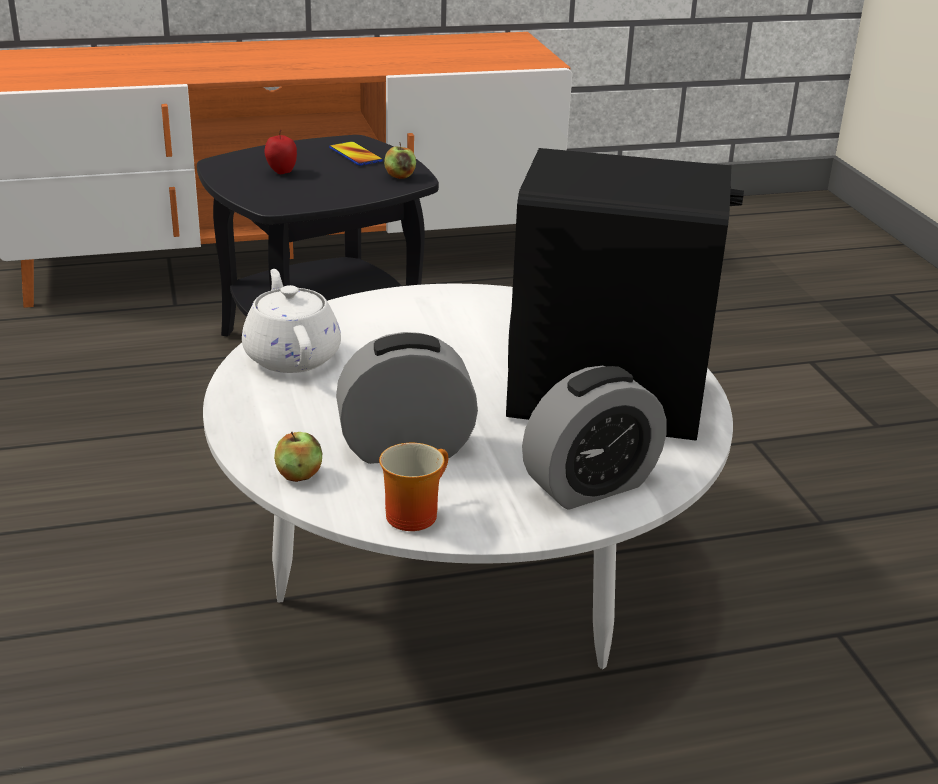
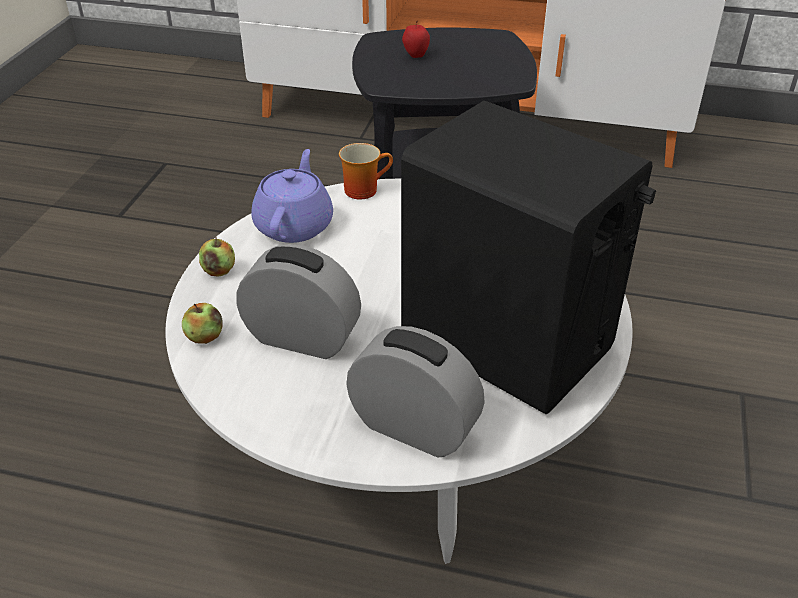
camera: 30 degrees right, 10 degrees up
(291, 355) = (294, 225): white teapot -> purple teapot
(355, 155) = (488, 50): phone -> none
(400, 176) = (505, 77): apple -> apple (219, 270)
(412, 512) = (253, 401): mug -> mug (363, 188)
(590, 485) = (414, 427): alarm clock -> alarm clock turned 150 degrees counterclockwise

